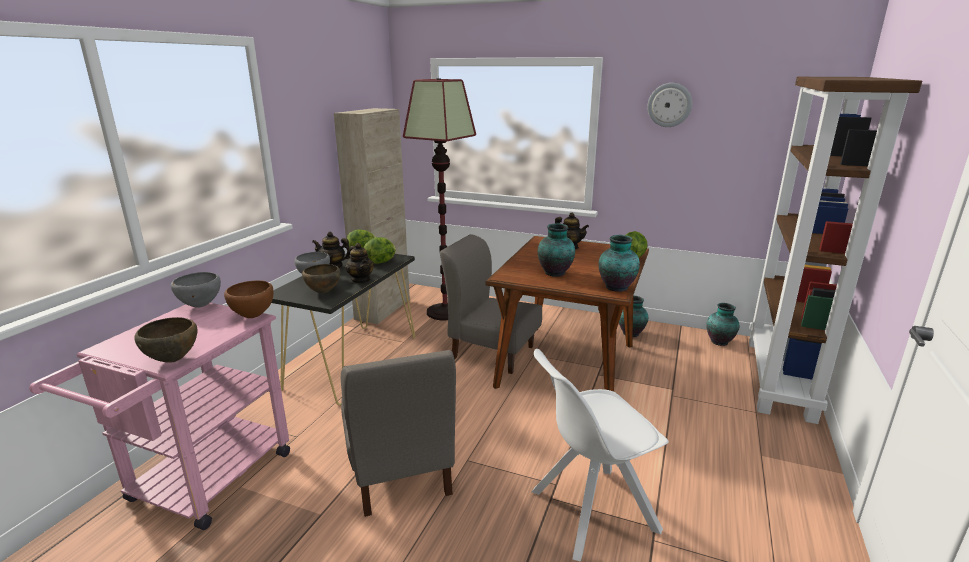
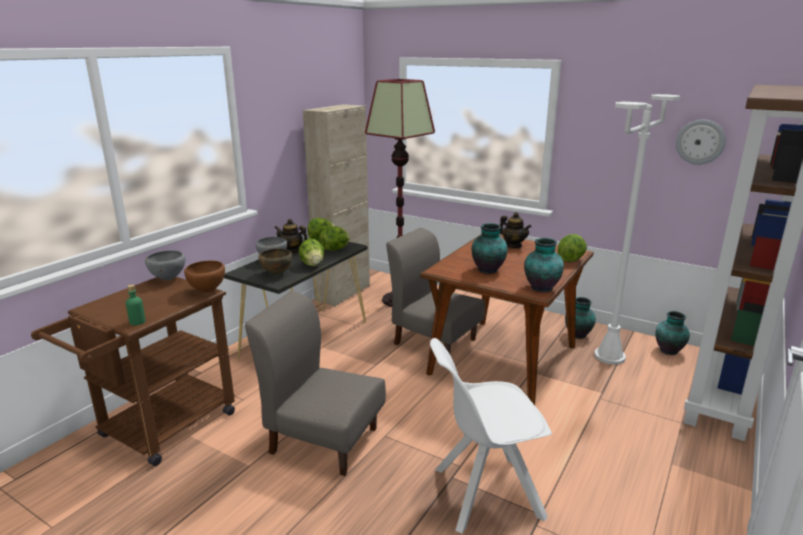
camera: 10 degrees right, 0 degrees up
(173, 360) = (137, 322): brown bowl -> green bottle
(201, 484) = (159, 430): pink cart -> brown cart
(361, 280) = (312, 264): teapot -> lettuce
(400, 473) = (323, 439): grey chair -> grey chair turned 120 degrees clockwise
(667, 352) = (609, 356): none -> white floor lamp
(669, 105) = (625, 109): wall clock -> wall clock (700, 142)

